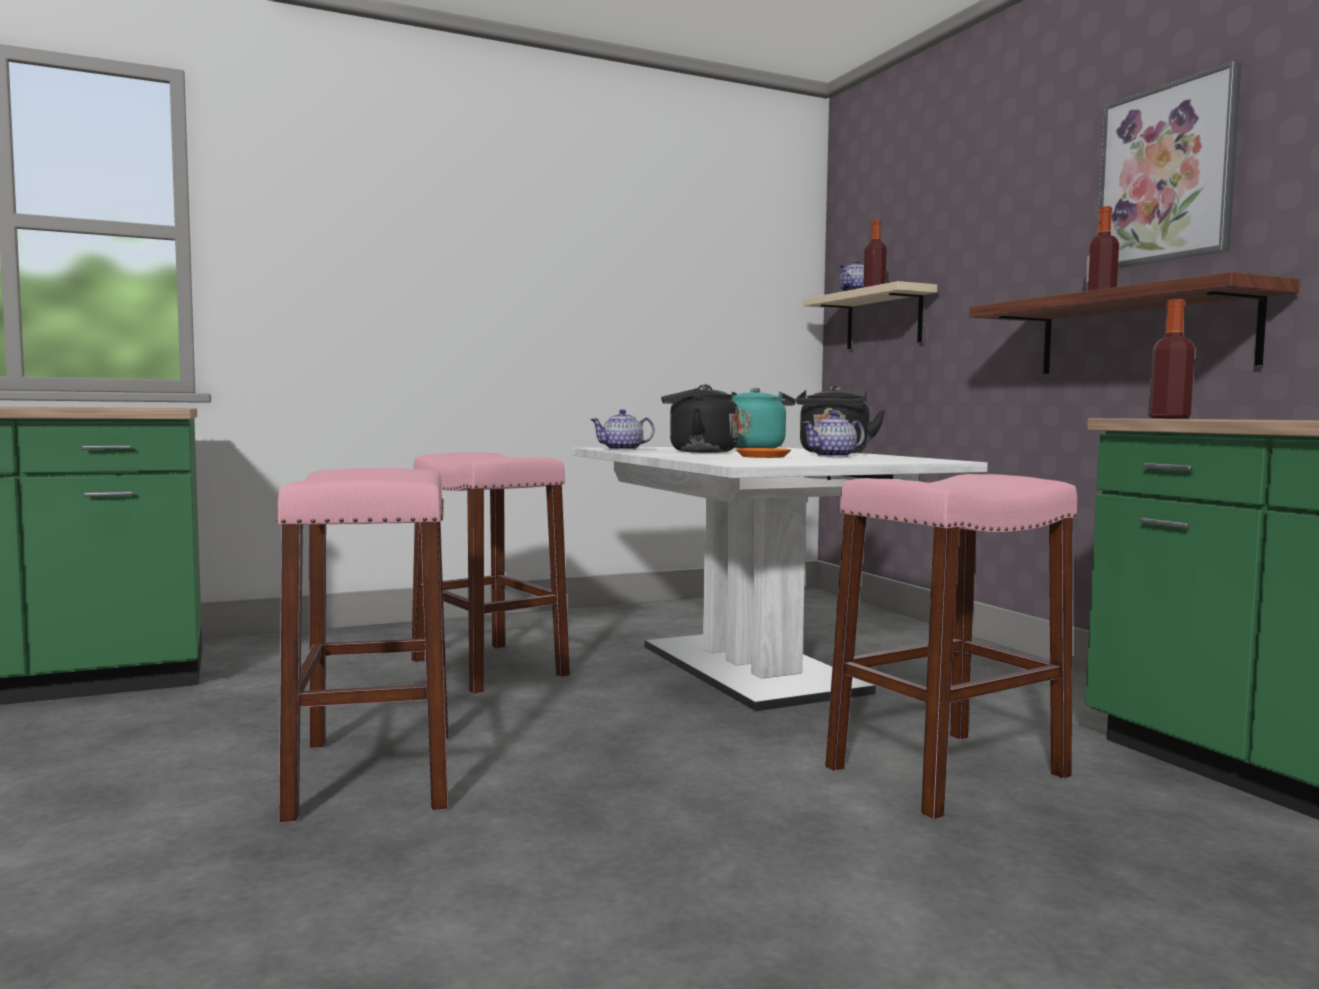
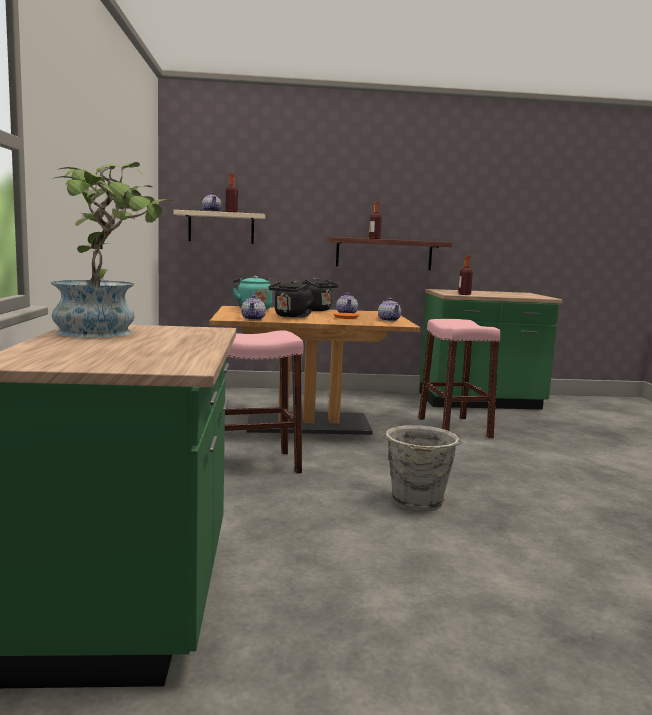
camera: 70 degrees left, 5 degrees up
(115, 407) = (107, 332): none -> potted plant
(373, 775) = (417, 502): pink stool -> grey bucket
(750, 669) = (308, 424): white dining table -> brown dining table
(794, 461) = (389, 320): none -> teapot
(1167, 174) = (394, 193): picture -> none

